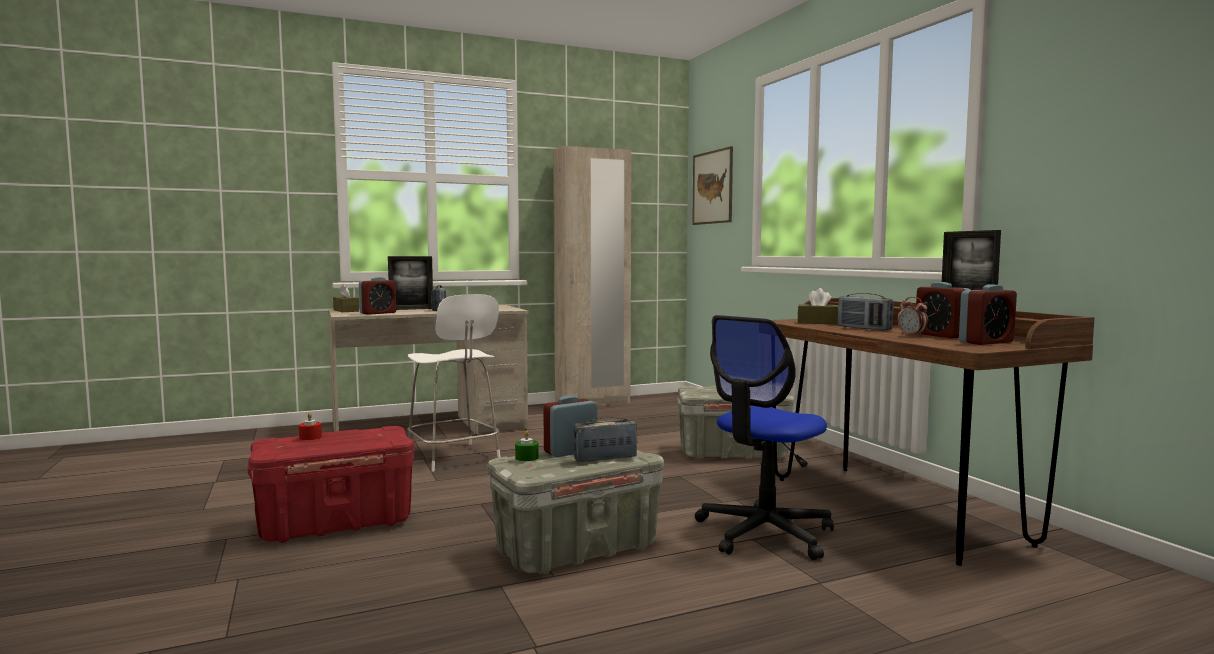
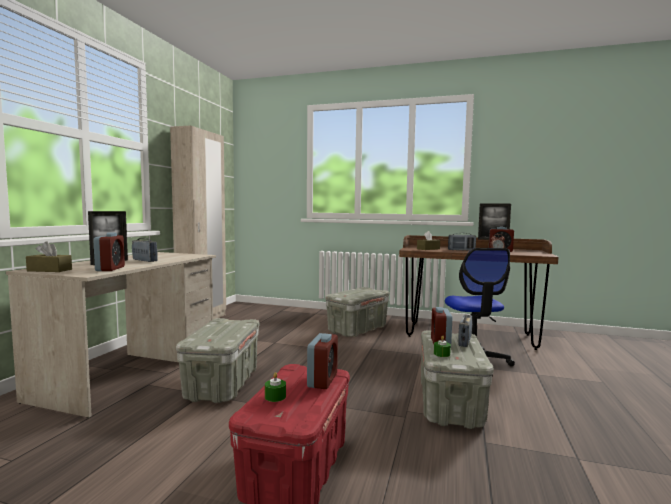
camera: 50 degrees left, 0 degrees up
(310, 437) = (275, 396): red candle -> green candle
(454, 457) = (222, 384): white stool -> grey storage box
(712, 187) = (263, 167): picture -> none
(986, 342) = (528, 252): alarm clock -> alarm clock (322, 380)

